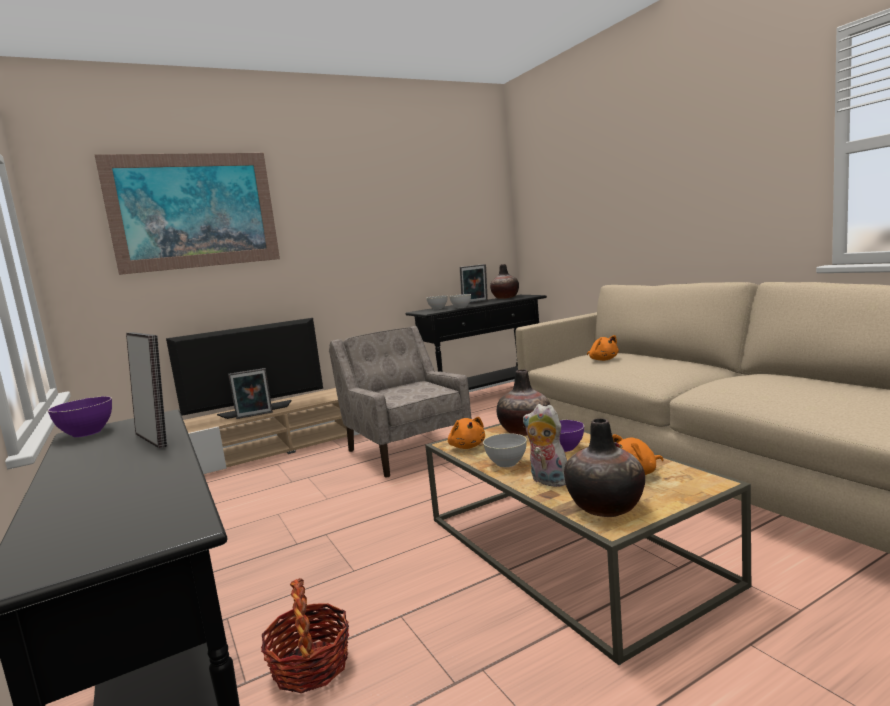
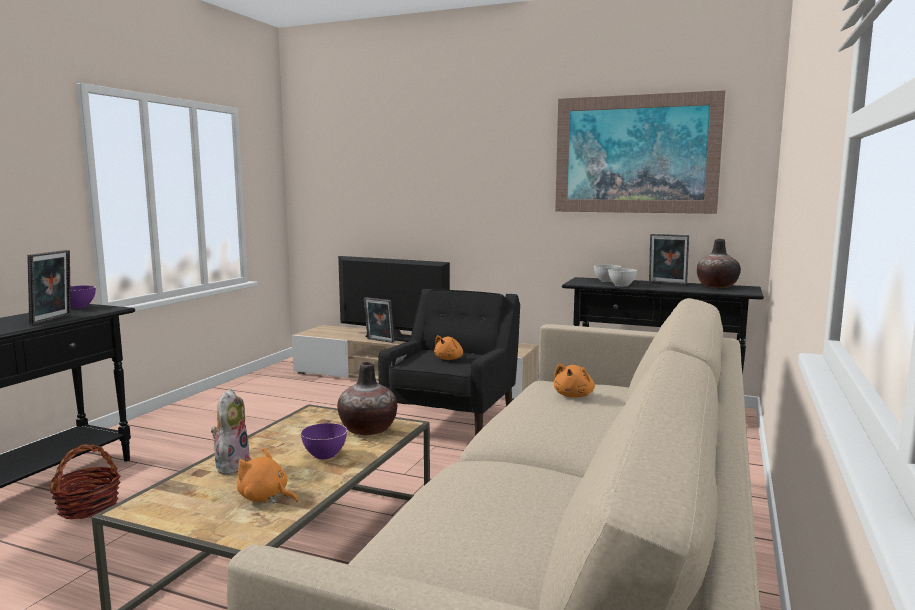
camera: 50 degrees right, 0 degrees up
(194, 211) = (387, 147): picture -> picture (635, 154)
(407, 450) = (452, 422): beige armchair -> black armchair
(467, 446) = (309, 419): orange plush toy -> orange plush toy (449, 359)
(506, 463) = (271, 442): grey bowl -> none
(605, 507) = (174, 499): vase -> none

